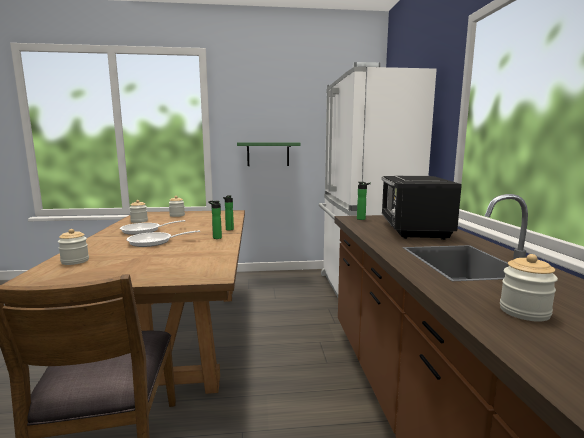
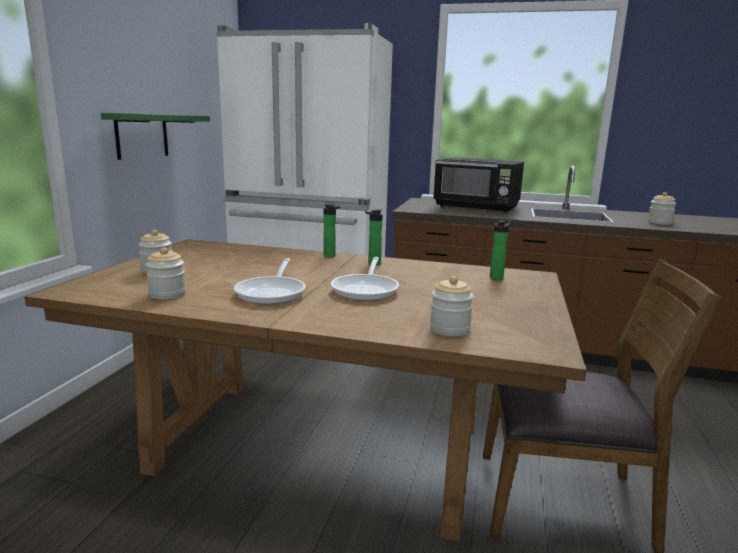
camera: 70 degrees left, 5 degrees up
(362, 219) = (420, 208): bottle -> bottle (497, 278)

